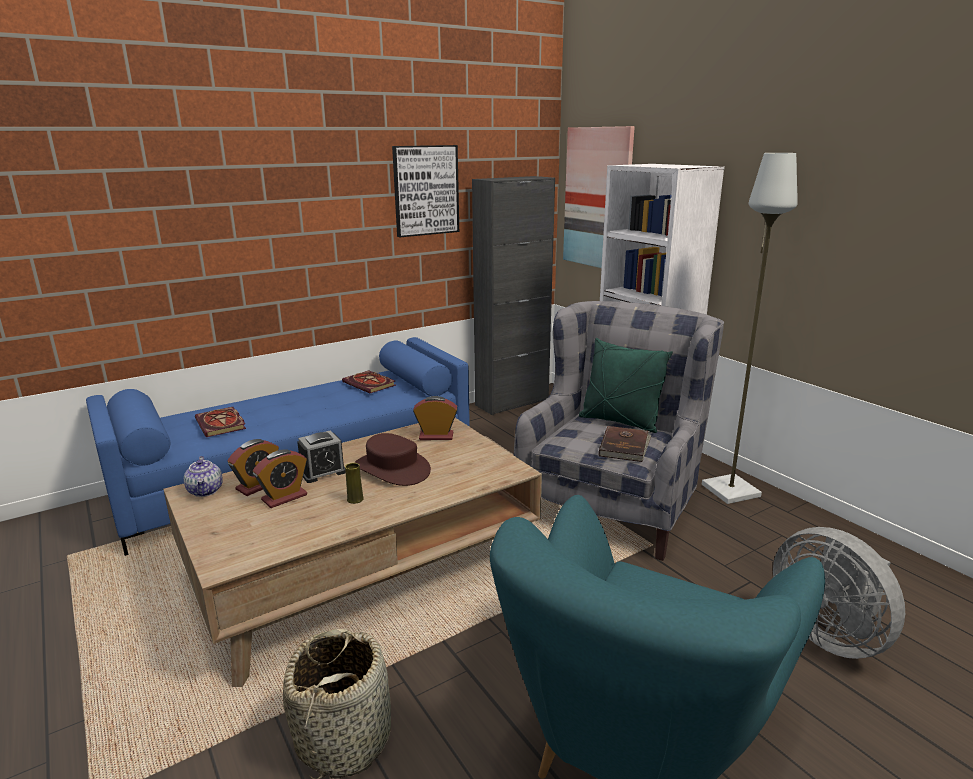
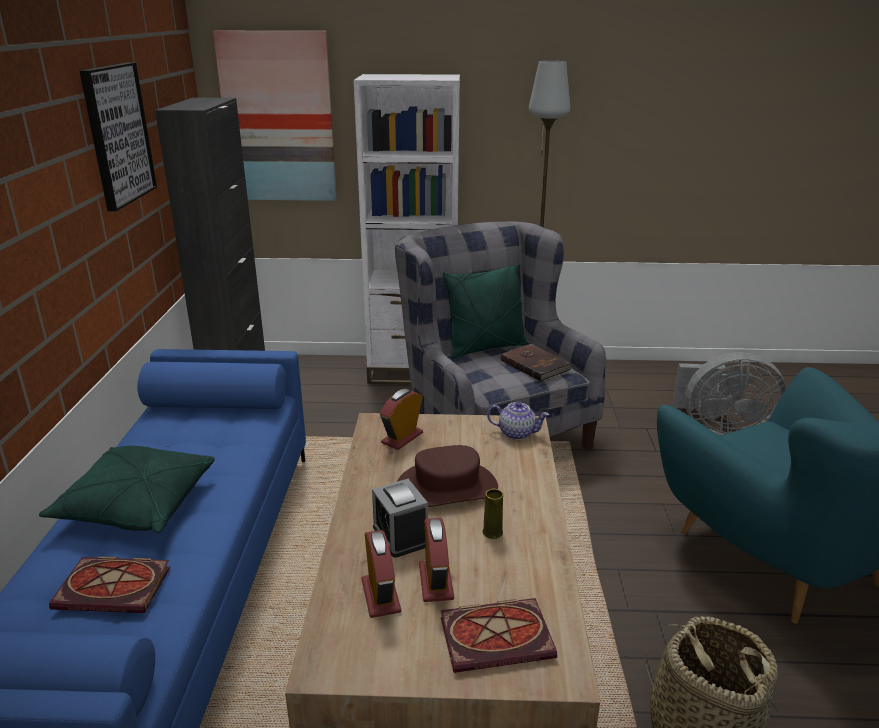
camera: 55 degrees left, 5 degrees up
(206, 491) = (343, 648): teapot -> teapot (517, 433)
(292, 403) = (136, 505): none -> green pillow
(322, 472) = (400, 535): alarm clock -> alarm clock turned 150 degrees clockwise
(371, 384) = (183, 431): book -> book (498, 636)

